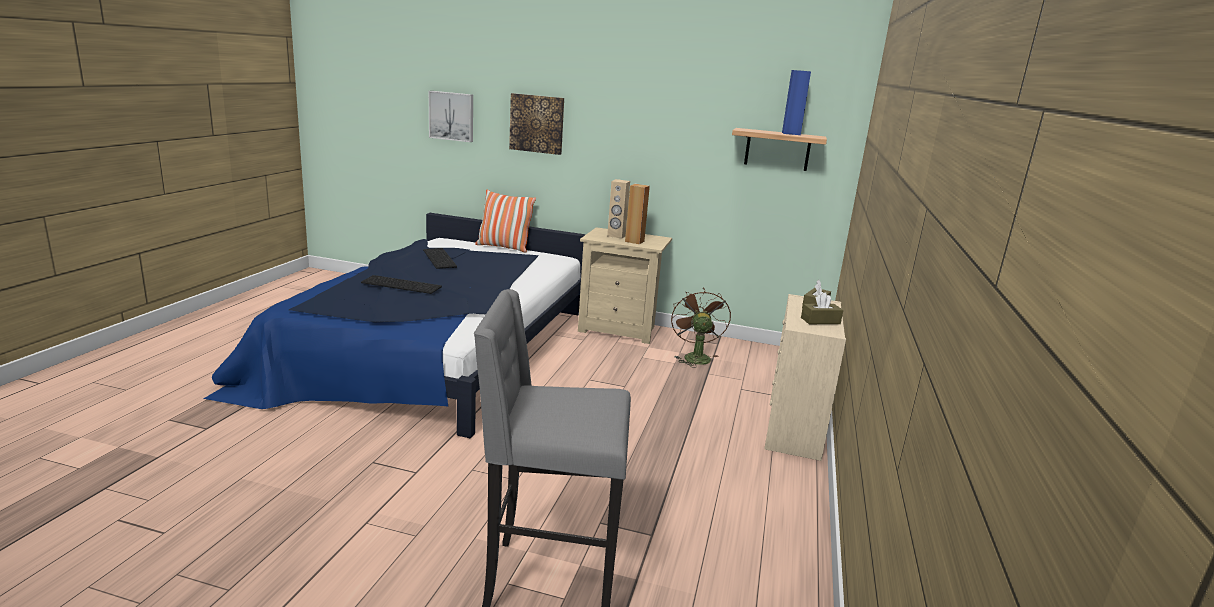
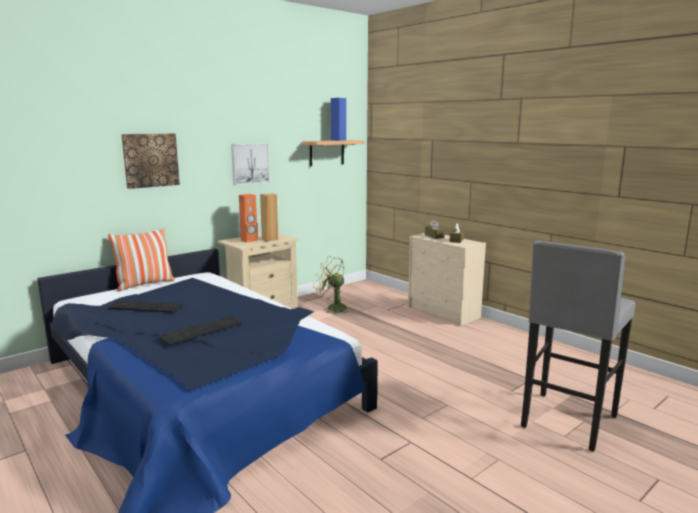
camera: 55 degrees left, 5 degrees down
(452, 116) = (51, 166): picture -> picture (249, 163)
(616, 236) = (249, 240): beige speaker -> orange speaker
(695, 356) = (332, 307): brown fan -> green fan

